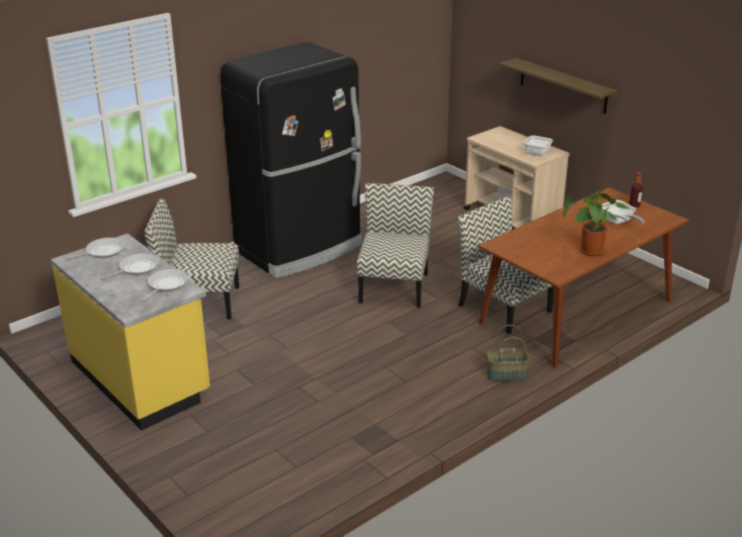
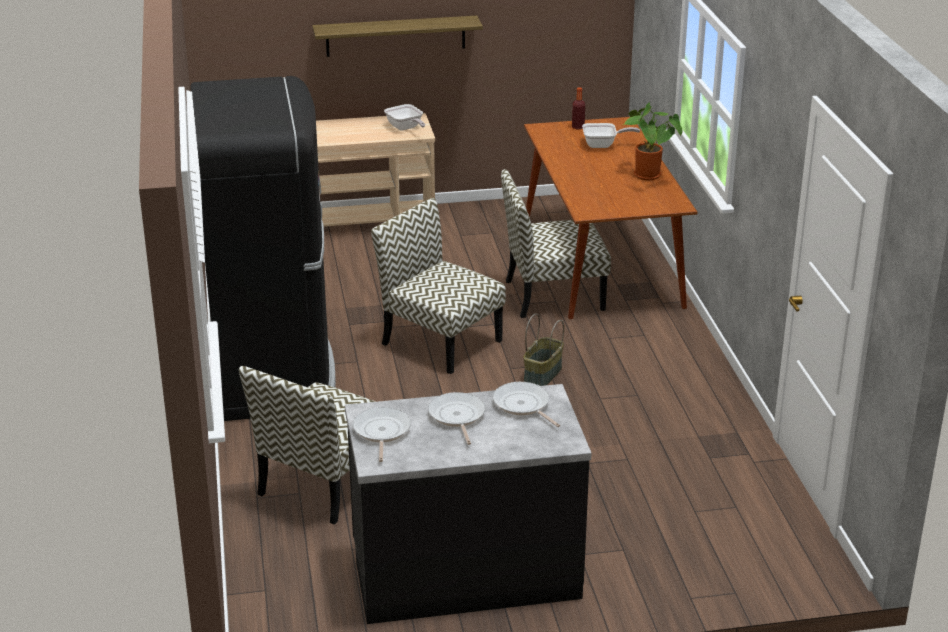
camera: 60 degrees left, 0 degrees up
(141, 378) = (465, 573): yellow counter -> black counter
(506, 375) = (676, 337): basket -> basket (543, 374)

